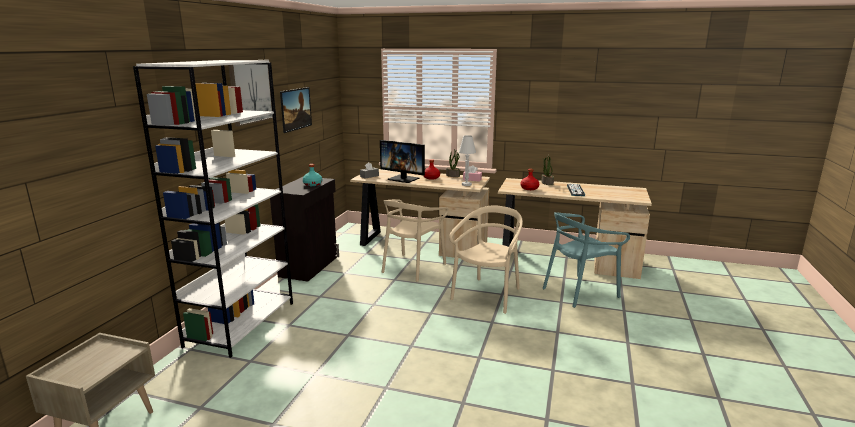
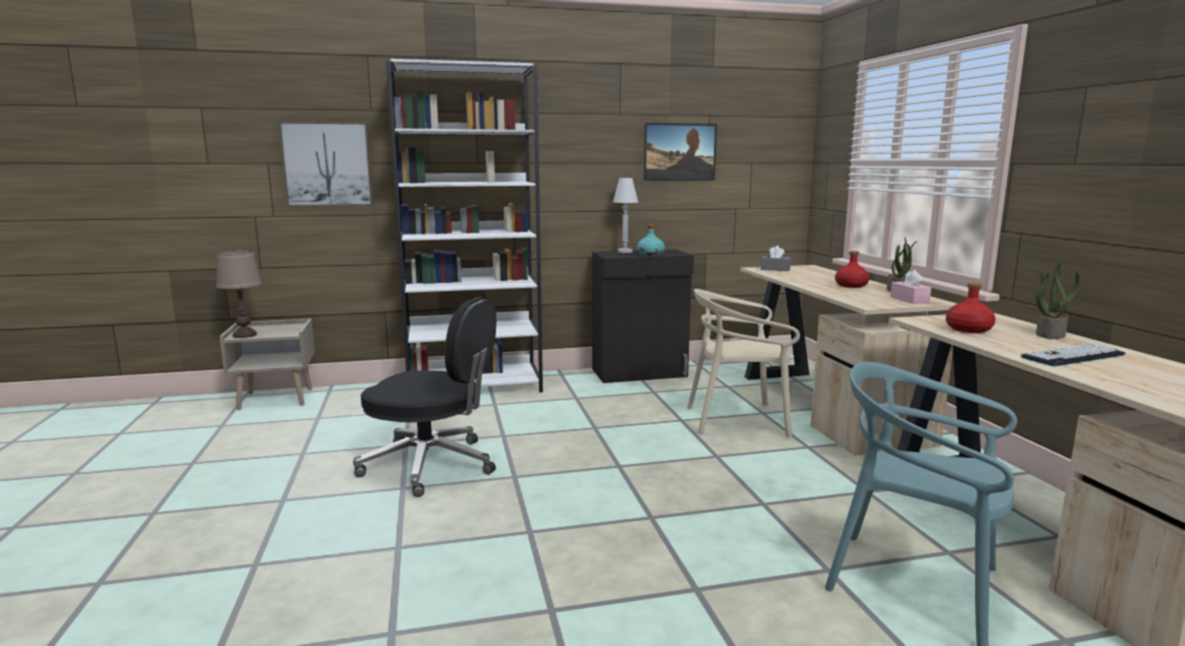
camera: 60 degrees right, 5 degrees down
(87, 376) = (244, 335): none -> brown table lamp
(250, 91) = (581, 116): picture -> picture (327, 164)
(363, 370) = (432, 465): none -> black office chair
(403, 179) = (806, 279): monitor -> none
(466, 184) = (871, 301): white table lamp -> white table lamp (625, 252)
(487, 295) = (738, 493): beige chair -> none

